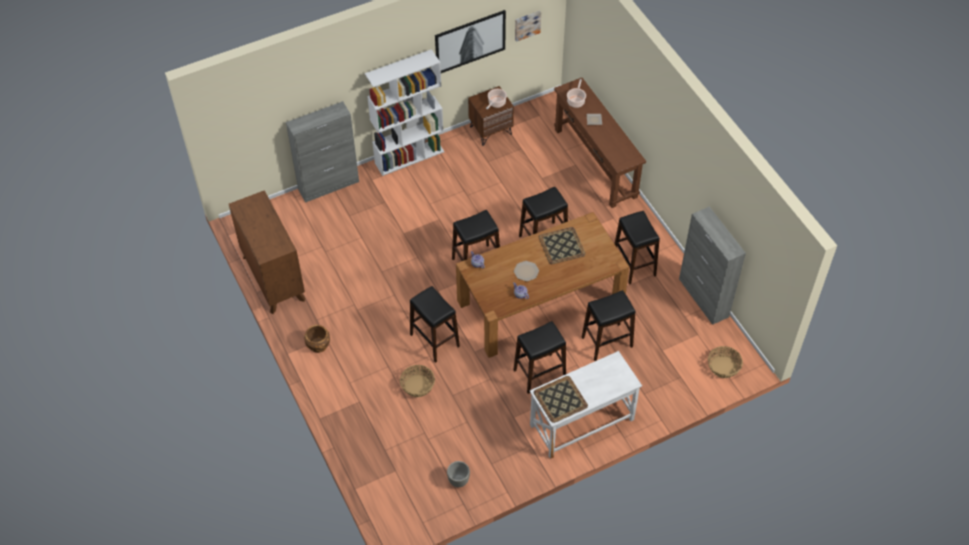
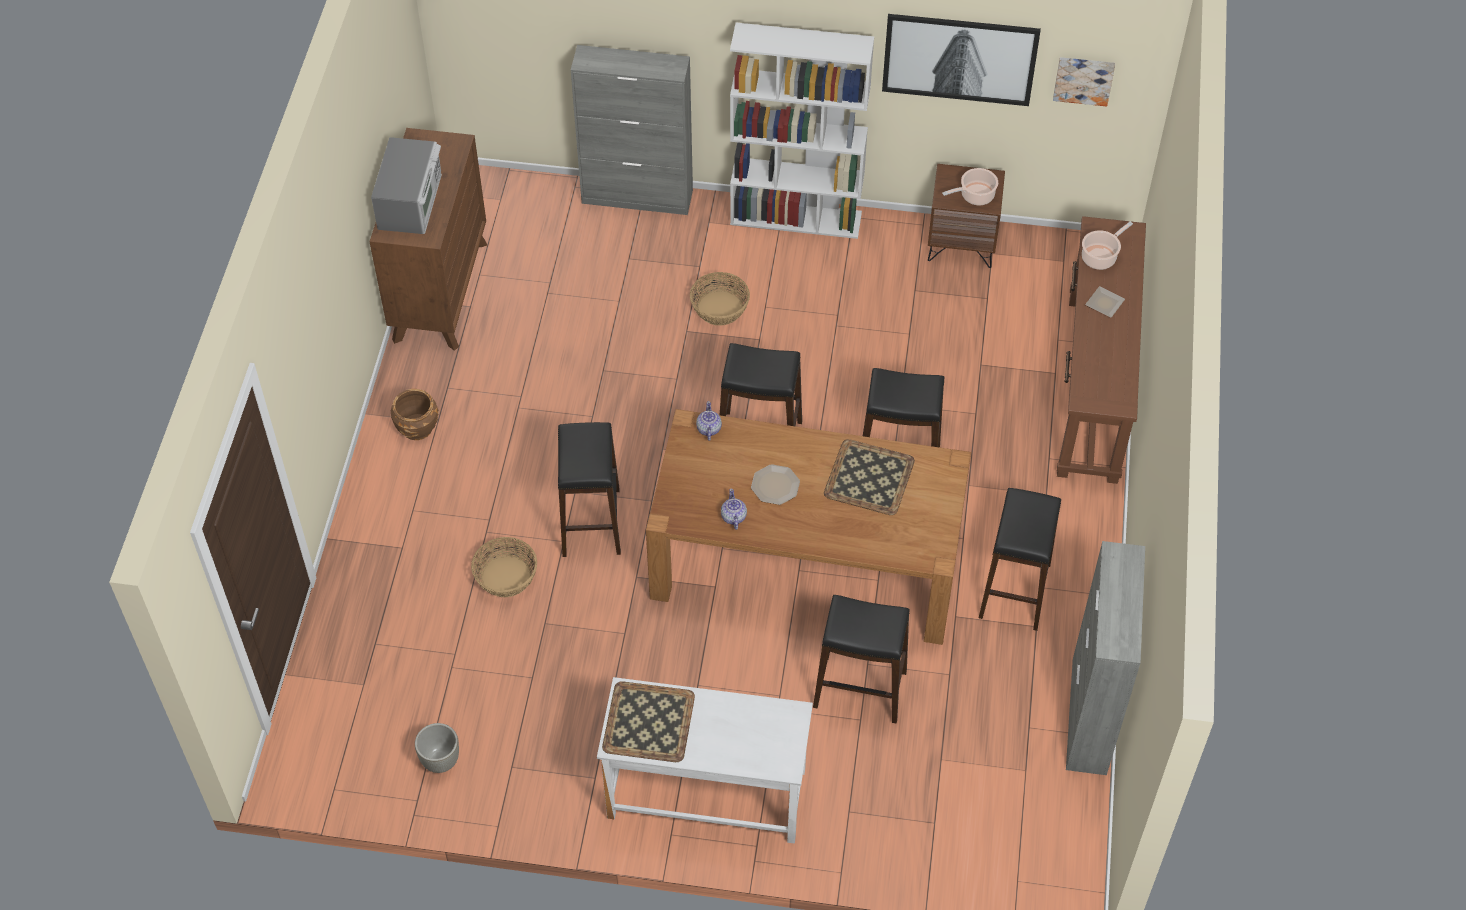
camera: 35 degrees right, 0 degrees up
(262, 236) = (411, 201): none -> microwave
(539, 373) = (707, 673): black stool -> none
(723, 367) = (1023, 853): basket -> basket (720, 308)

